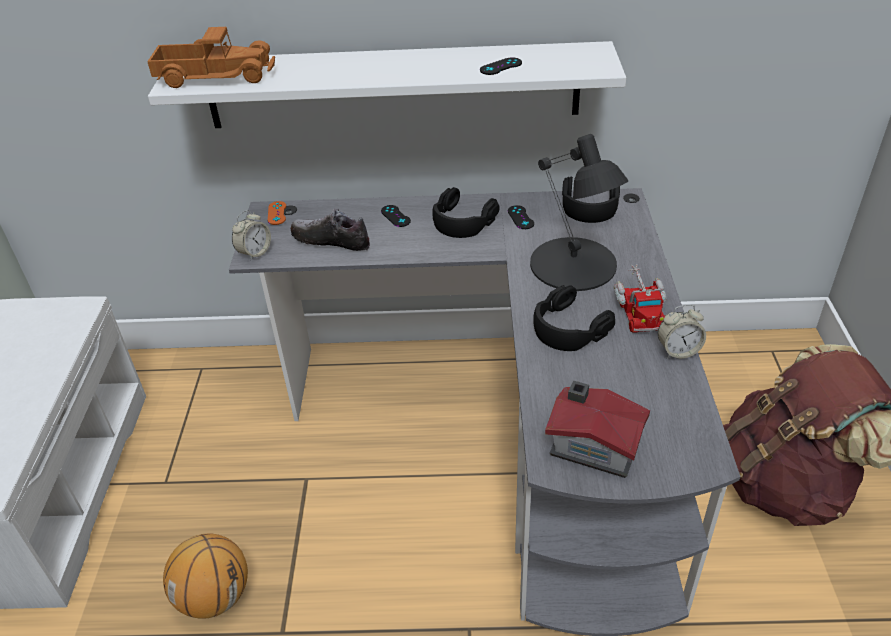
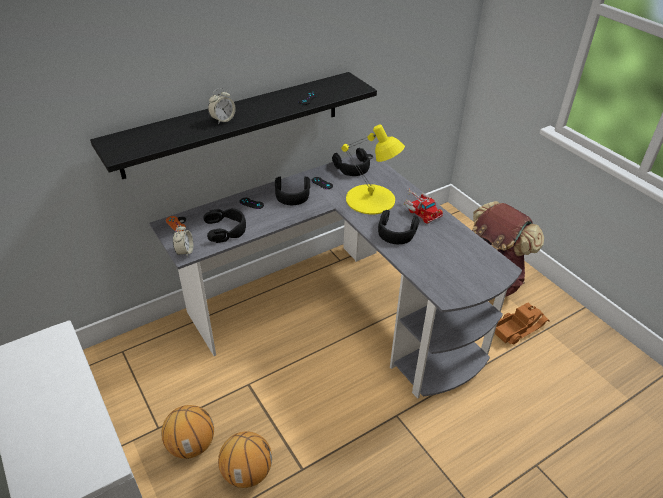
camera: 35 degrees left, 0 degrees up
(182, 523) = (191, 444): none -> basketball
(215, 75) = (139, 142): toy truck -> toy truck (517, 327)
(330, 241) = (226, 229): shoe -> black headphones
(392, 86) = (234, 123): white shelf -> black shelf
(573, 265) = (371, 199): black table lamp -> yellow table lamp
(593, 445) = (455, 281): toy house -> none
(678, 351) = (453, 225): alarm clock -> alarm clock (223, 120)

